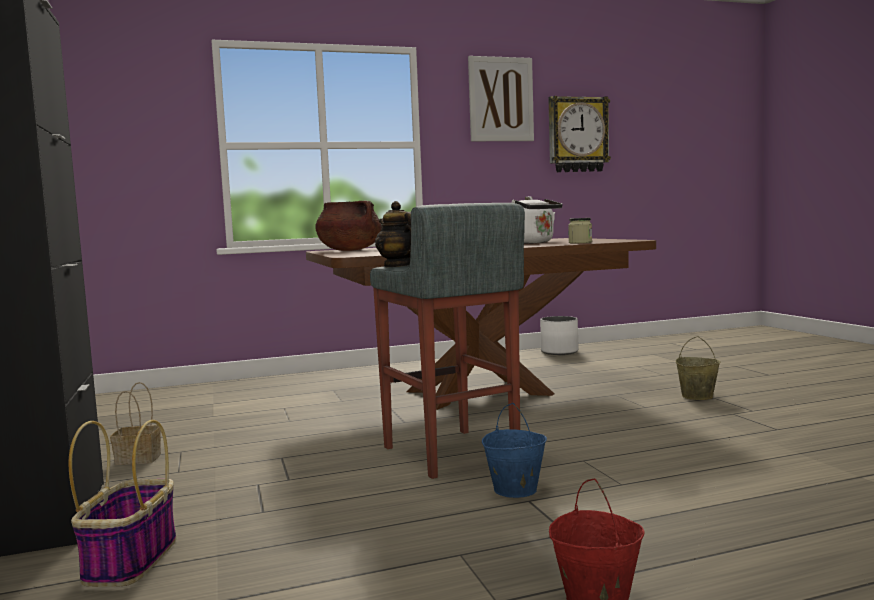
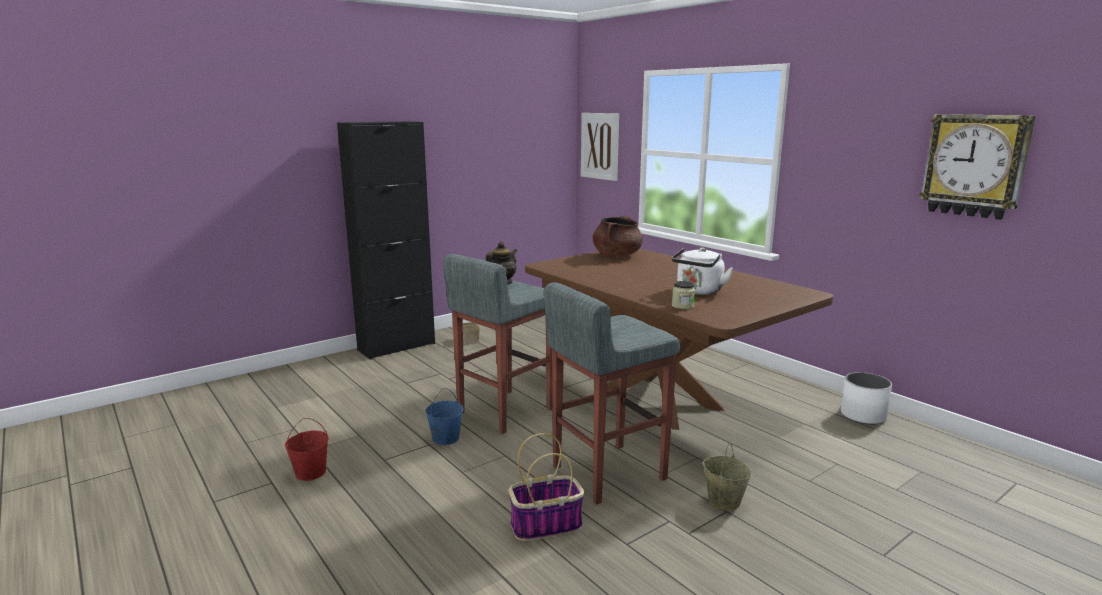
camera: 70 degrees right, 10 degrees up
(131, 559) = (355, 372): basket -> basket (546, 525)
(501, 99) = (872, 117): picture -> picture (600, 146)
(638, 423) = (606, 472): none -> grey stool

